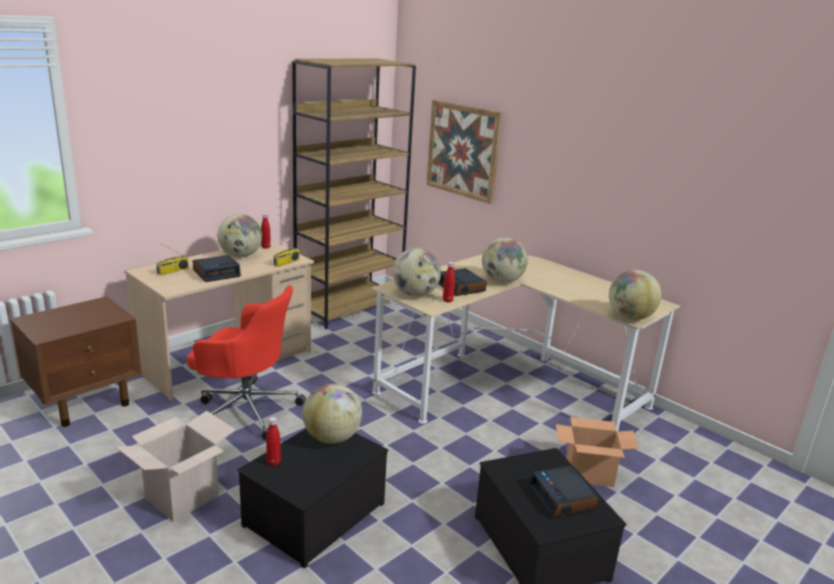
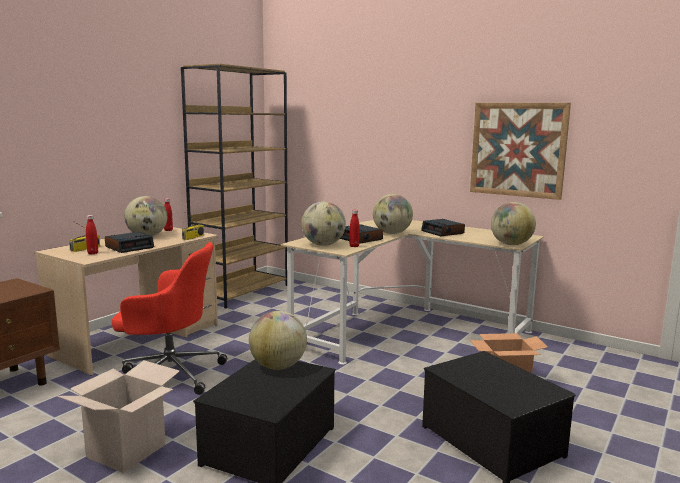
camera: 10 degrees left, 10 degrees down
(273, 462) = (228, 391): red bottle -> red bottle (93, 253)
(463, 150) = (333, 141): picture -> picture (518, 149)
(562, 498) = (511, 383): alarm clock -> alarm clock (443, 232)

